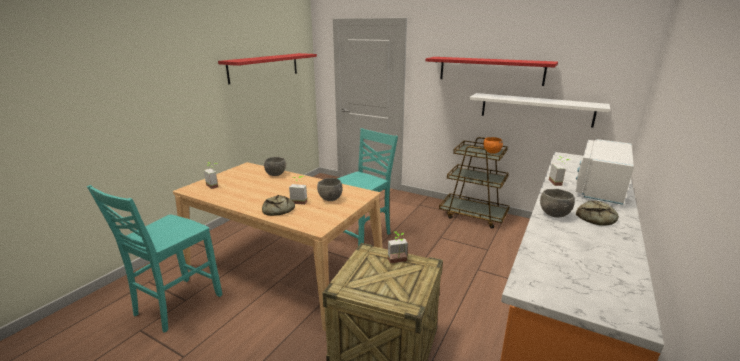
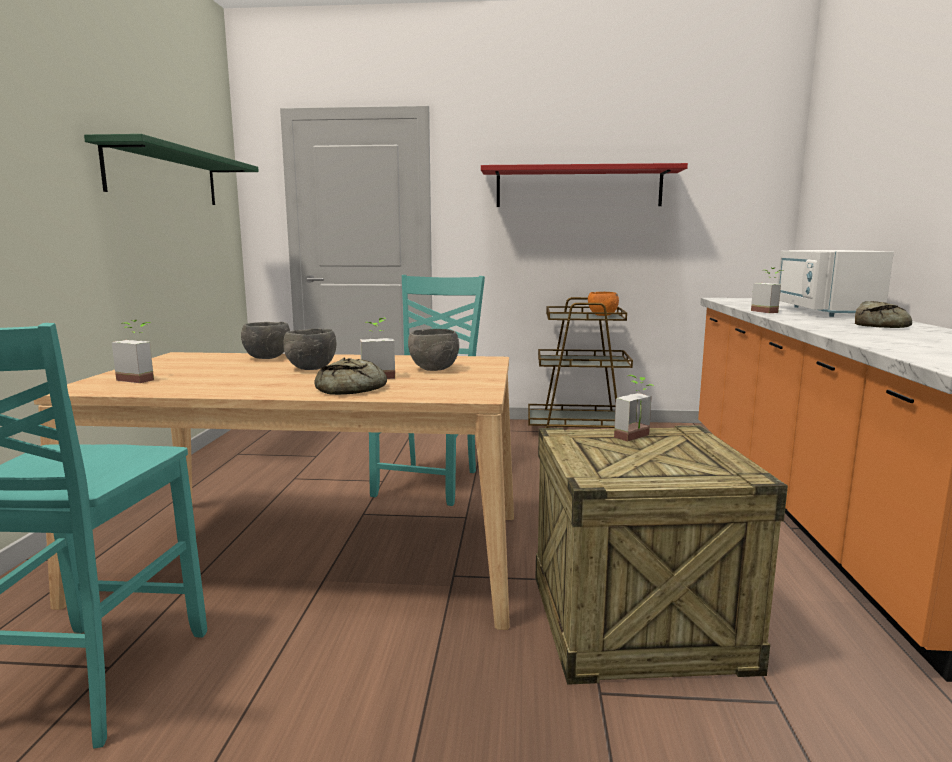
camera: 25 degrees left, 10 degrees down
(264, 67) = (164, 176): red shelf -> green shelf
(536, 109) = (653, 243): white shelf -> none
(553, 214) = (829, 327): grey bowl -> grey bowl (311, 369)

